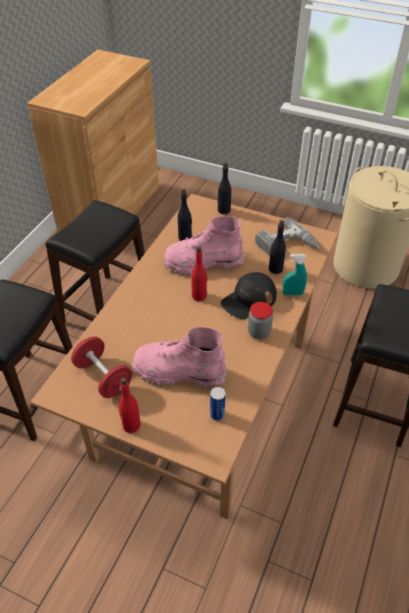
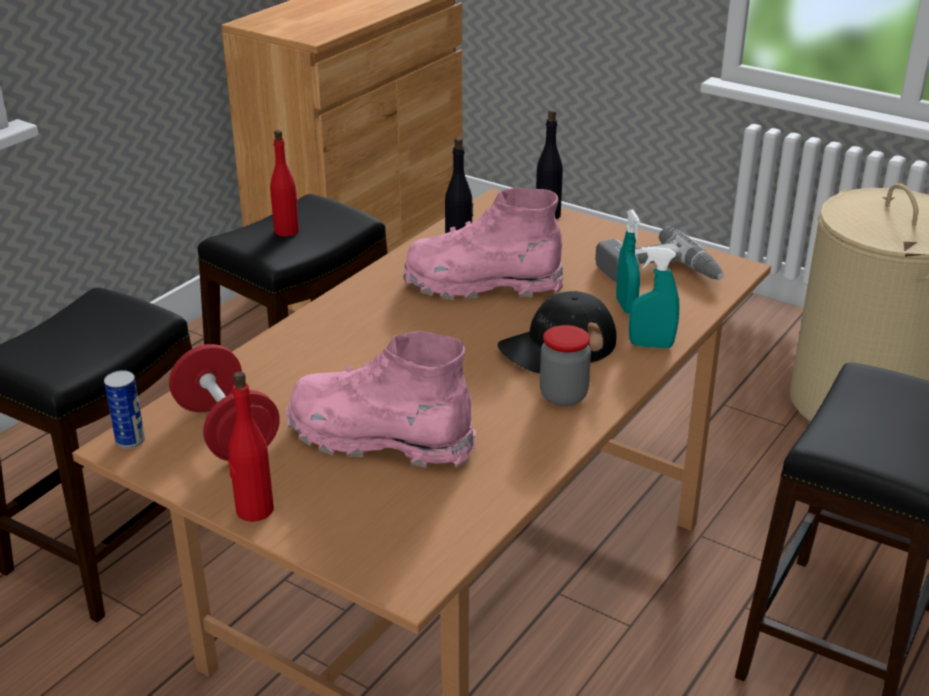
camera: 10 degrees right, 15 degrees down
(199, 296) = (459, 331): red bottle -> red bottle (287, 231)
(217, 415) = (436, 514): can -> can (130, 441)
(275, 269) = (626, 306): black bottle -> turquoise spray bottle

